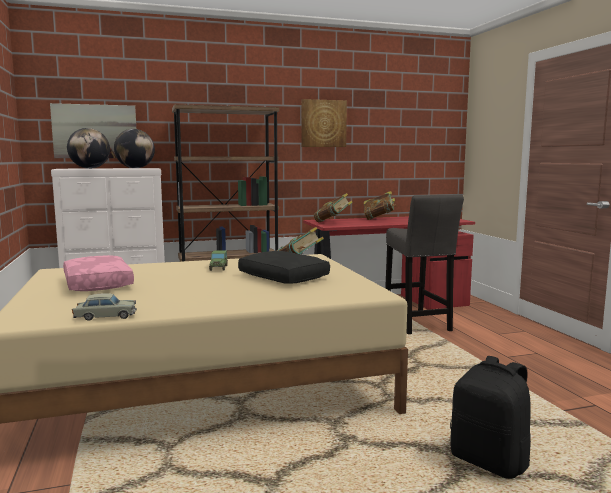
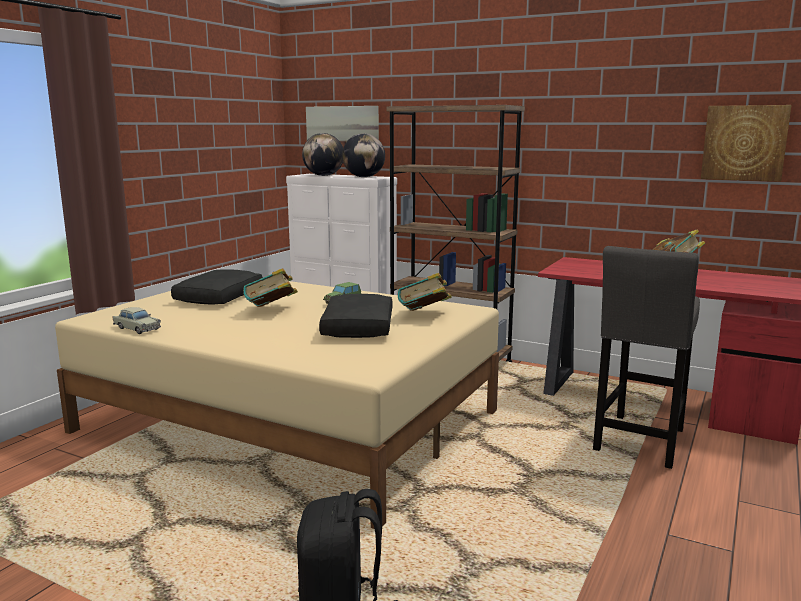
camera: 45 degrees right, 5 degrees up
(96, 283) = (218, 297): pink pillow -> black pillow
(323, 123) = (604, 121): picture -> picture (744, 143)
(332, 222) = (582, 266): book -> book (272, 310)

